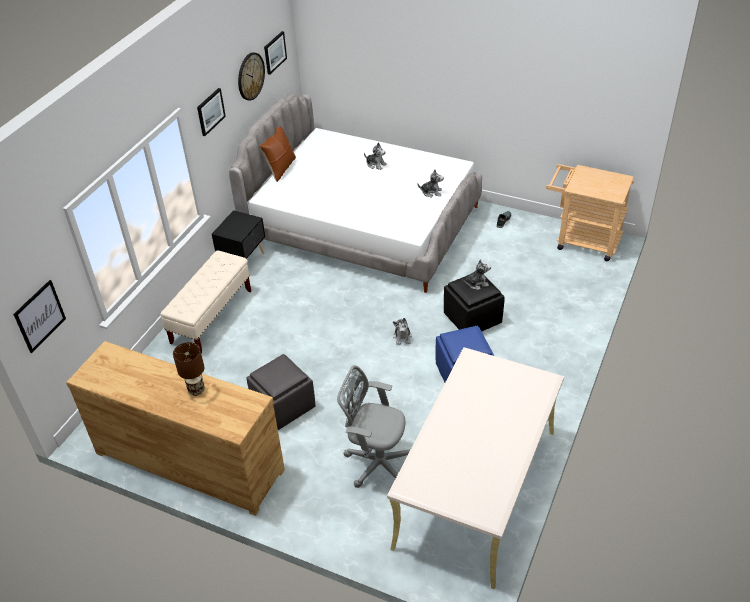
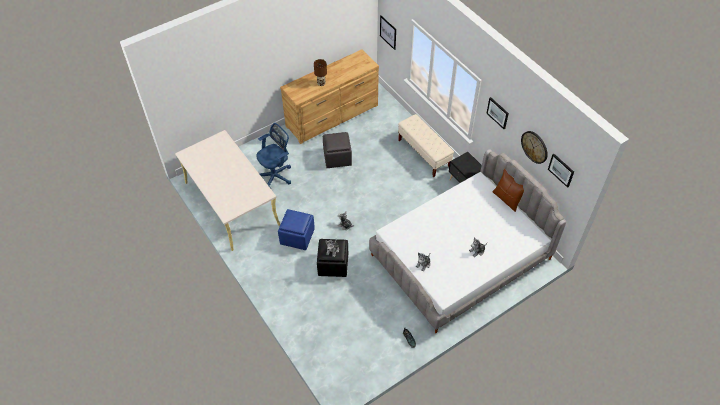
camera: 120 degrees right, 10 degrees up
(377, 463) = (275, 176): grey office chair -> blue office chair
(582, 241) = (354, 372): beige cart -> none

